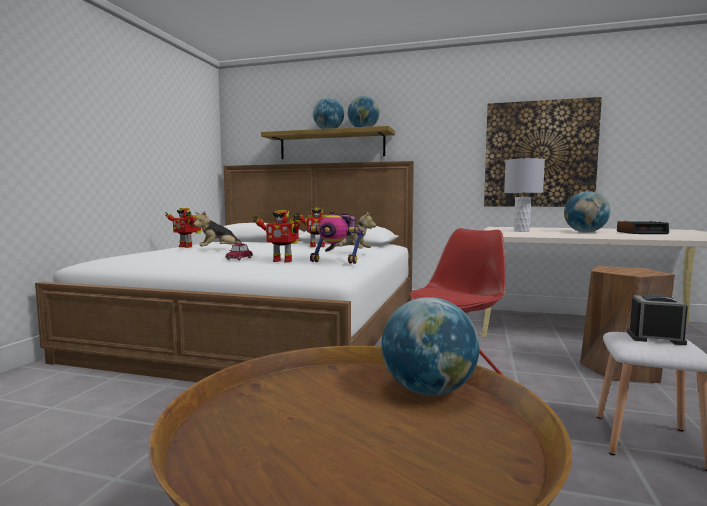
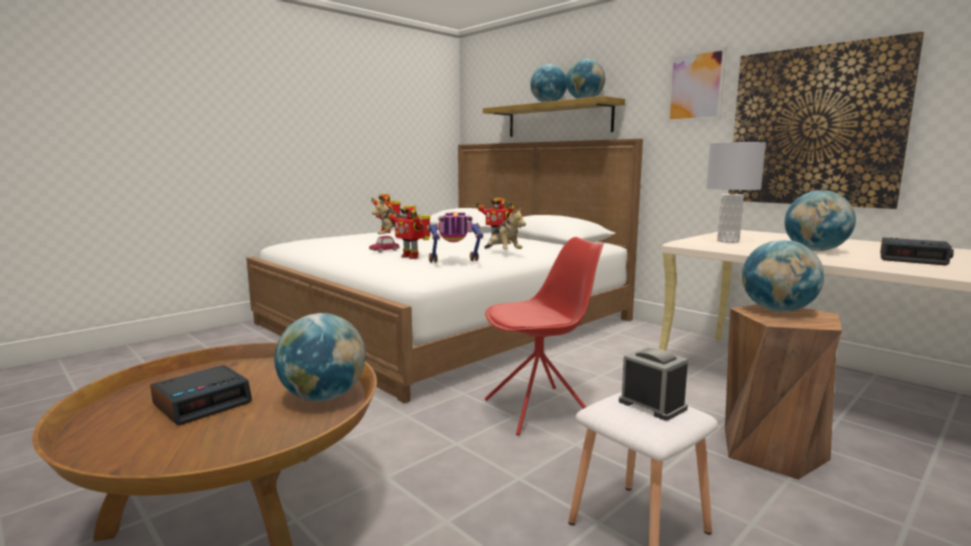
camera: 30 degrees right, 5 degrees up
(321, 430) = (203, 403): none -> alarm clock
(335, 261) = (454, 262): toy robot -> toy robot turned 120 degrees clockwise
(453, 123) = (695, 86): none -> picture
(616, 269) = (777, 310): none -> globe

